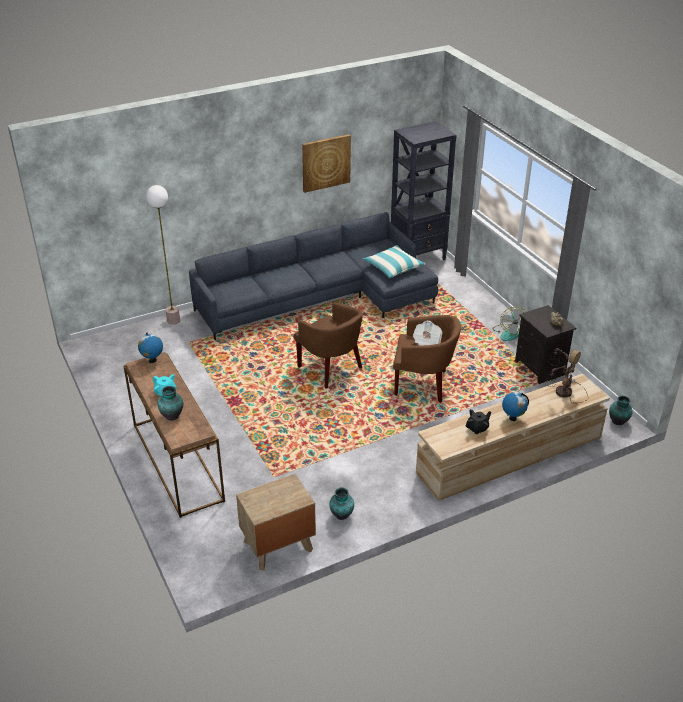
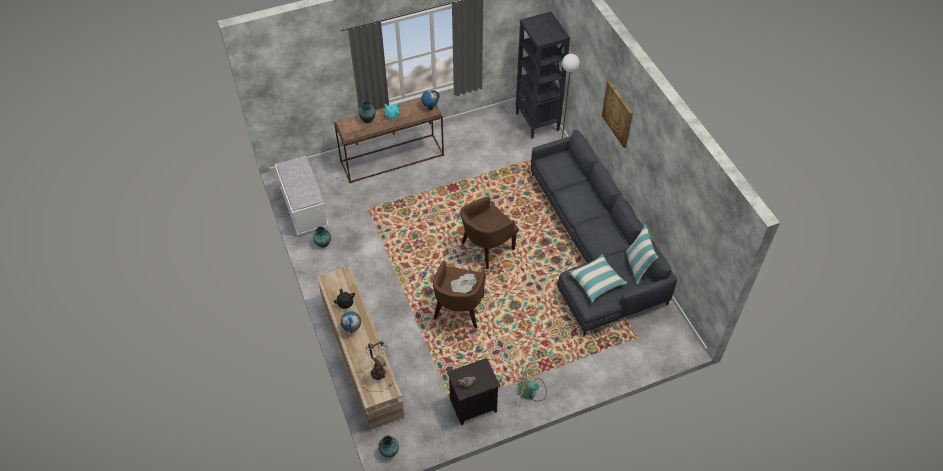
camera: 95 degrees right, 15 degrees up
(277, 546) = (304, 209): brown nightstand -> white bench
(326, 162) = (660, 179): picture -> picture (618, 114)
(368, 246) = (637, 266): none -> pillow
(418, 257) = (671, 334): black bookcase -> black bookcase (537, 122)

